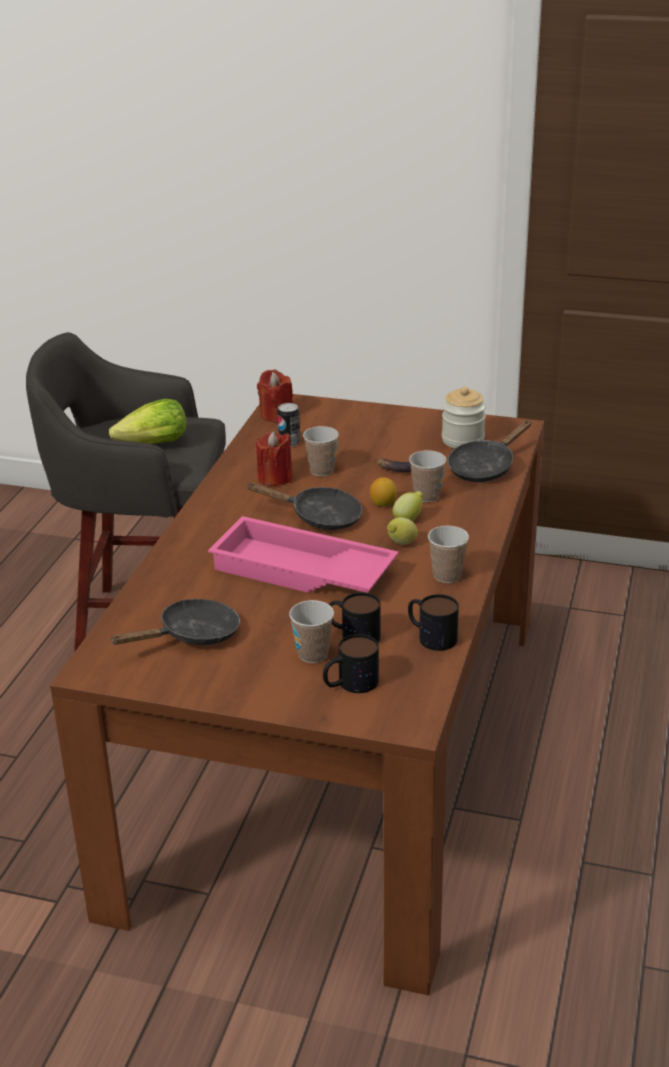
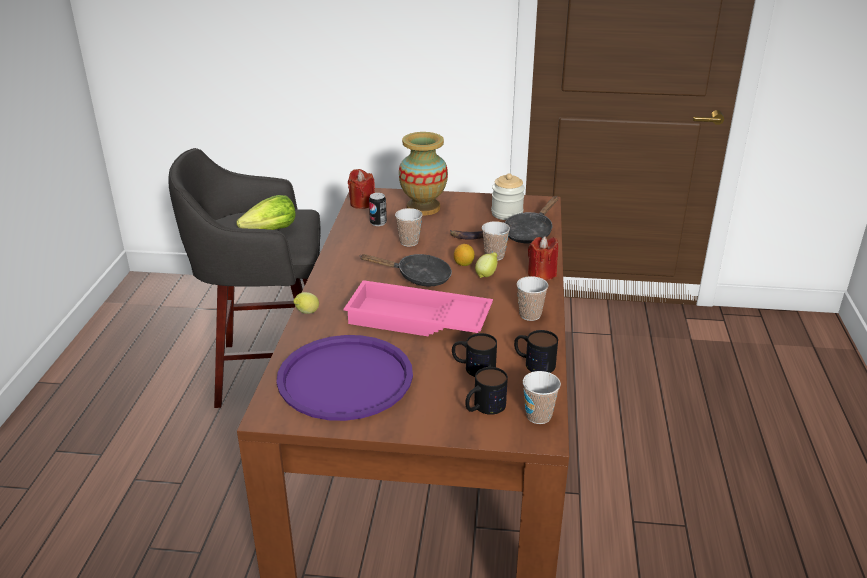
camera: 10 degrees left, 0 degrees up
(192, 635) = (345, 378): black frying pan -> purple tray
(275, 478) = (375, 250): red candle -> red candle (541, 274)
(313, 654) = (447, 385): cup -> cup (538, 416)
(354, 425) = (423, 208): none -> vase
(401, 544) = (487, 293): lemon -> lemon (306, 313)

